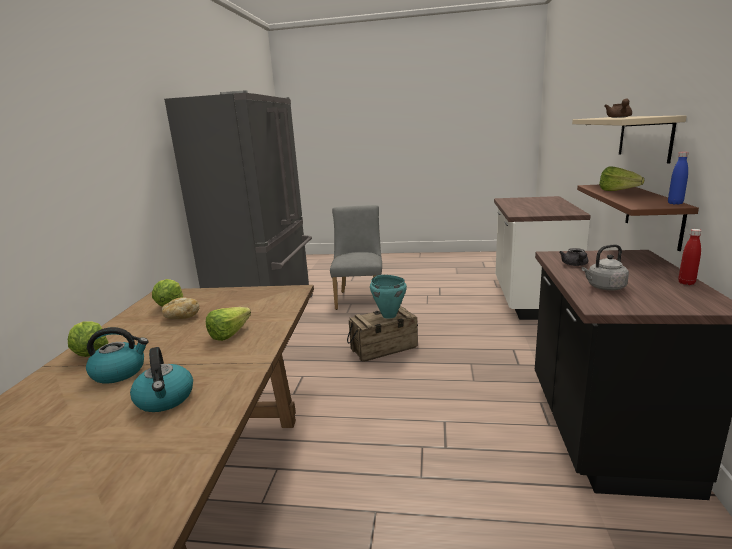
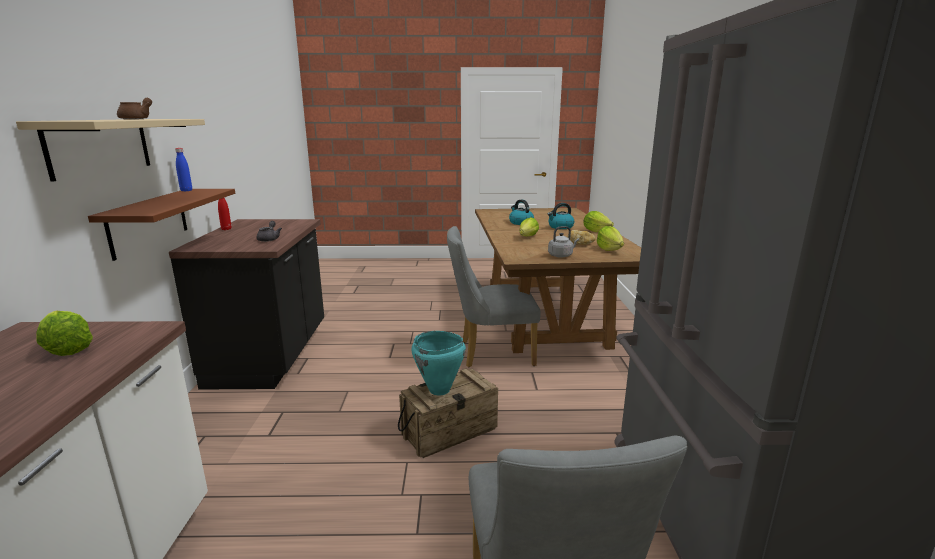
camera: 170 degrees right, 0 degrees up
(322, 422) = (490, 353): none -> grey chair
(604, 287) = (283, 227): grey kettle -> grey kettle (561, 255)
(620, 192) = (164, 202): lettuce -> lettuce (68, 346)

